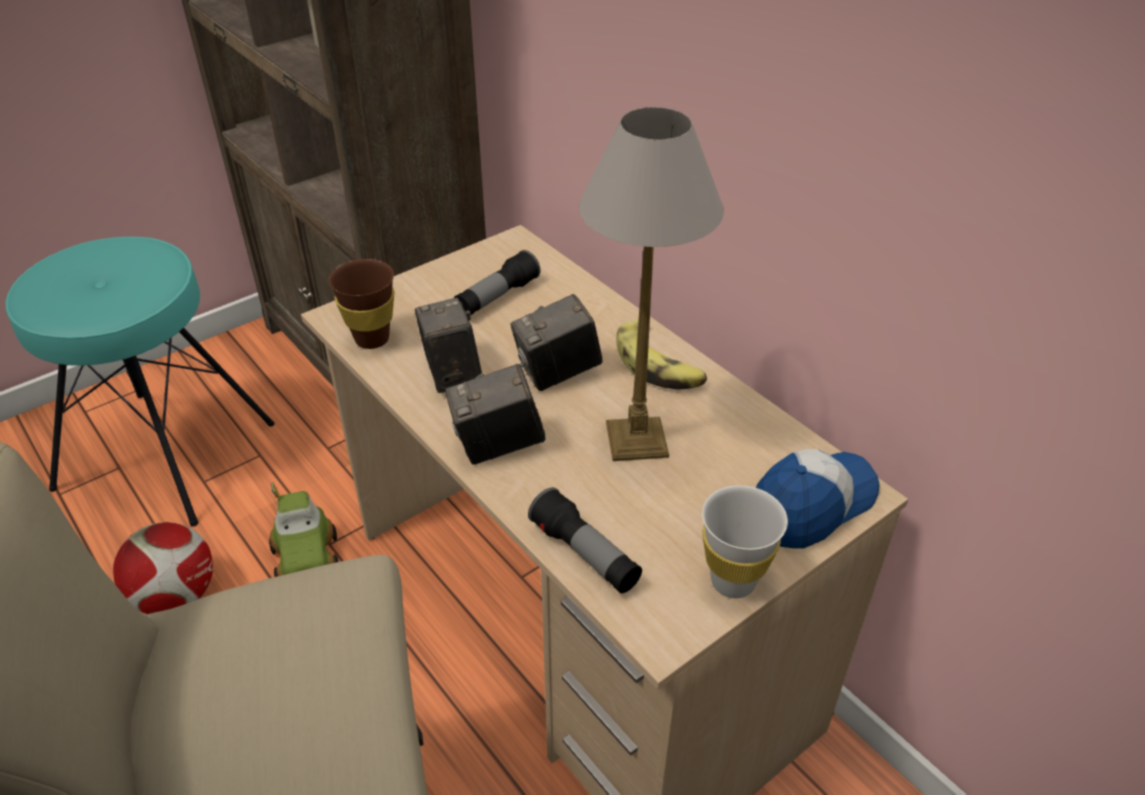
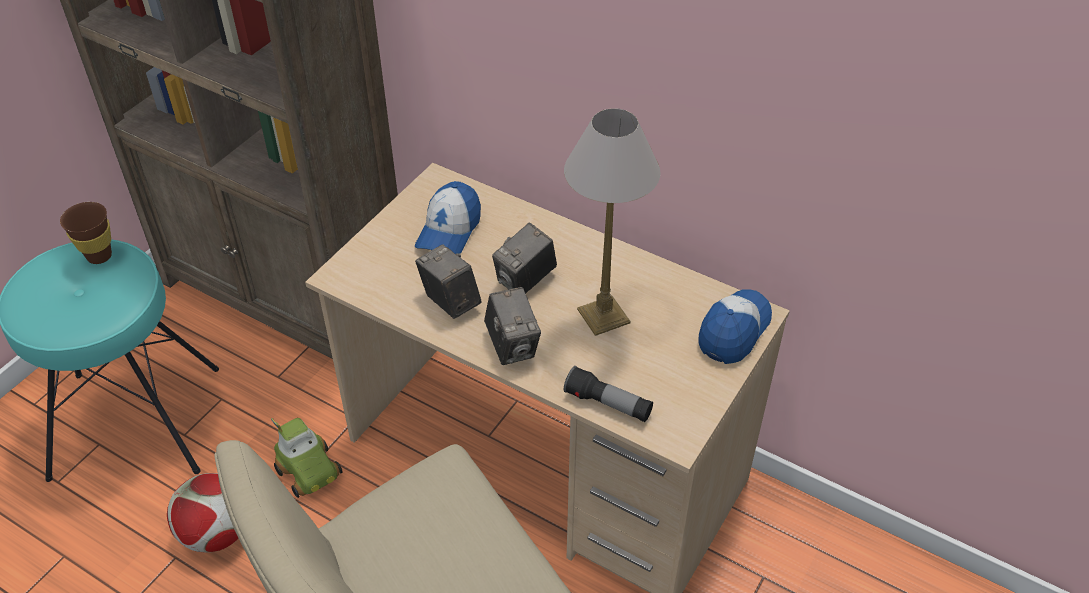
camera: 20 degrees left, 5 degrees up
(372, 339) = (374, 288): brown cup -> brown cup (99, 256)
(497, 297) = (449, 230): flashlight -> cap
(498, 445) = (512, 346): camera -> camera turned 75 degrees counterclockwise
(659, 364) = (592, 256): banana -> none
(733, 581) = (706, 394): white cup -> none

